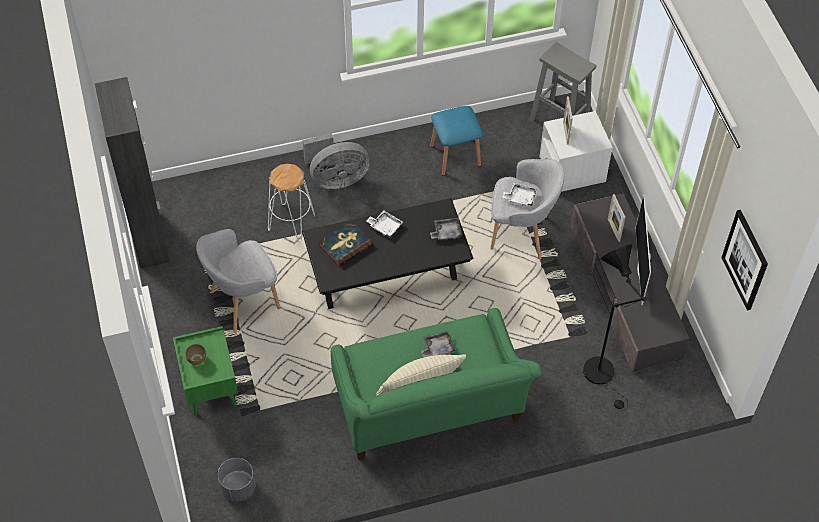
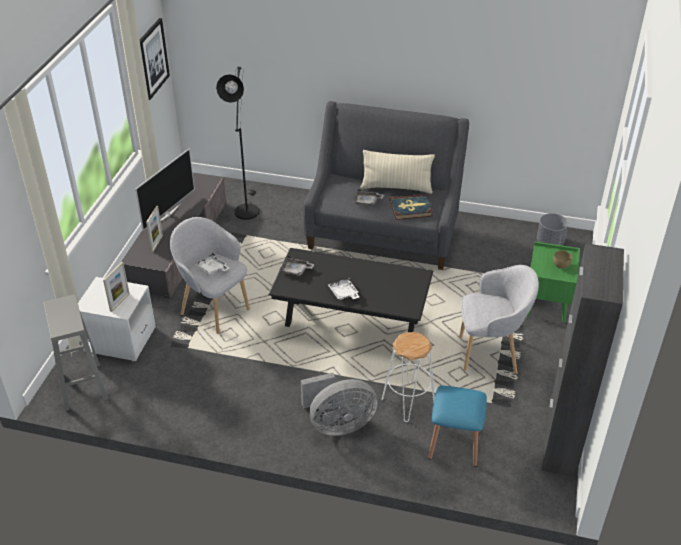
camera: 150 degrees left, 15 degrees down
(336, 179) = (338, 424): grey fan -> grey fan turned 150 degrees clockwise
(345, 245) = (388, 293): book -> book (410, 209)
(430, 412) = (383, 232): green sofa -> grey sofa
(455, 155) = (208, 396): blue stool -> blue stool (454, 444)

